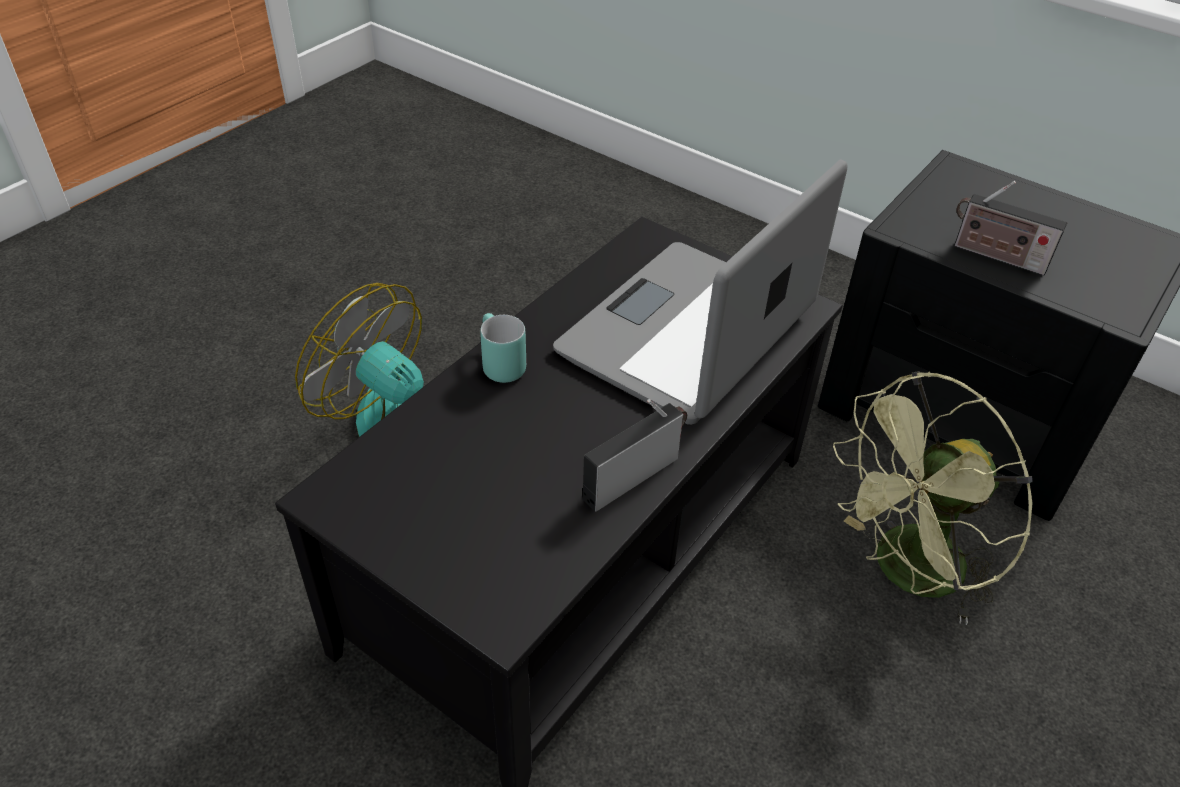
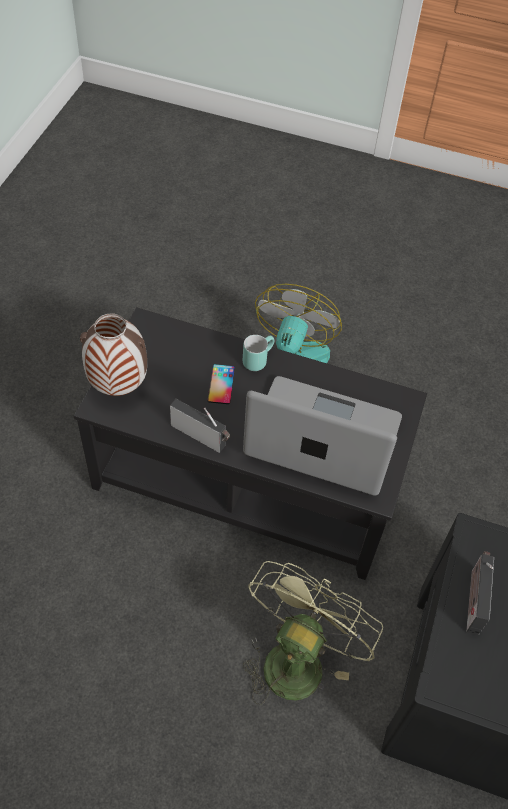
camera: 70 degrees right, 10 degrees up
(468, 571) = (119, 386): none -> vase
(531, 422) = (221, 384): none -> phone
(906, 573) = (297, 657): green fan -> green fan turned 75 degrees clockwise

